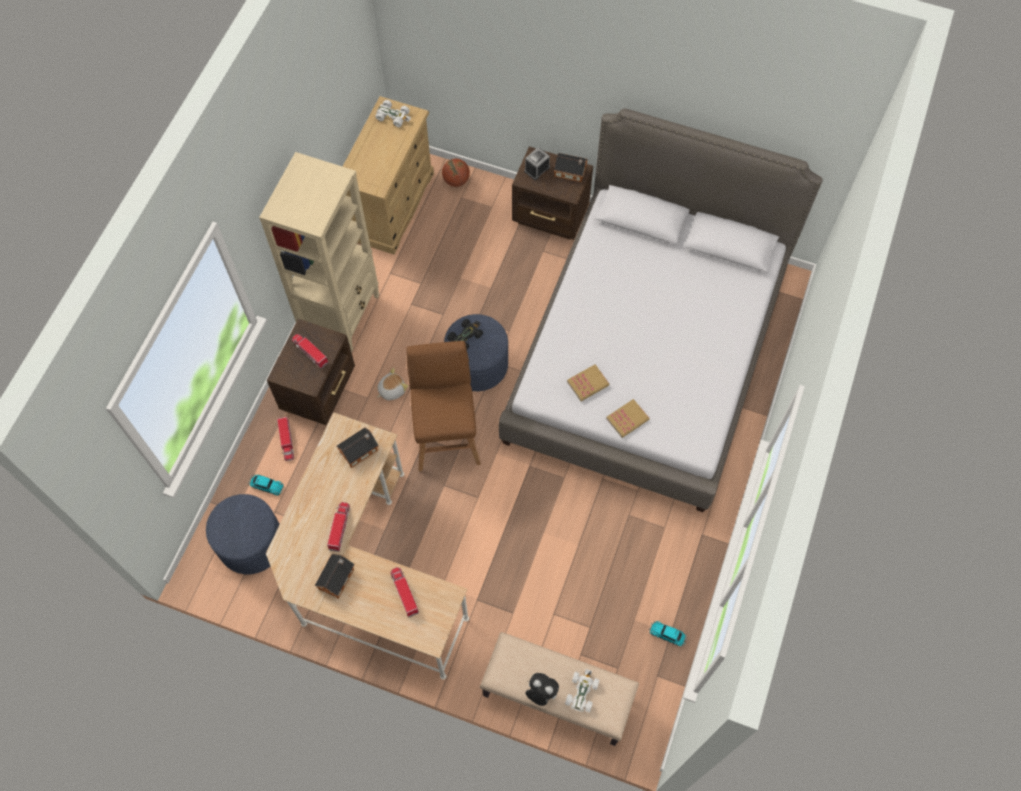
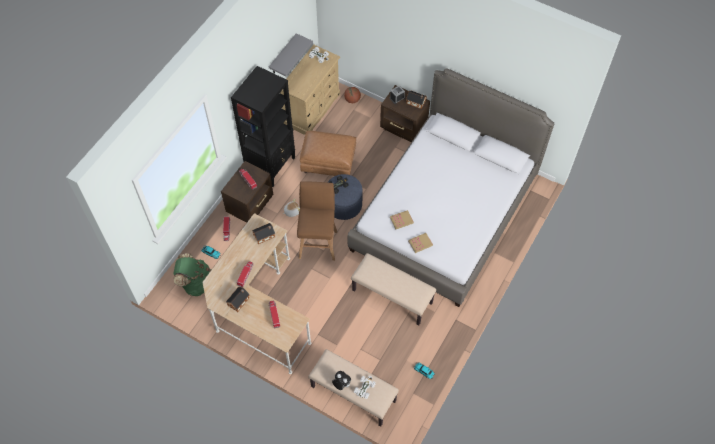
camera: 10 degrees right, 5 degrees down
(251, 543) = (196, 282): blue ottoman -> green backpack
(334, 125) = (283, 55): none -> grey shelf
(341, 315) = (271, 165): beige bookcase -> black bookcase
(438, 296) = (329, 163): none -> brown ottoman
(589, 511) = (392, 296): none -> beige bench

